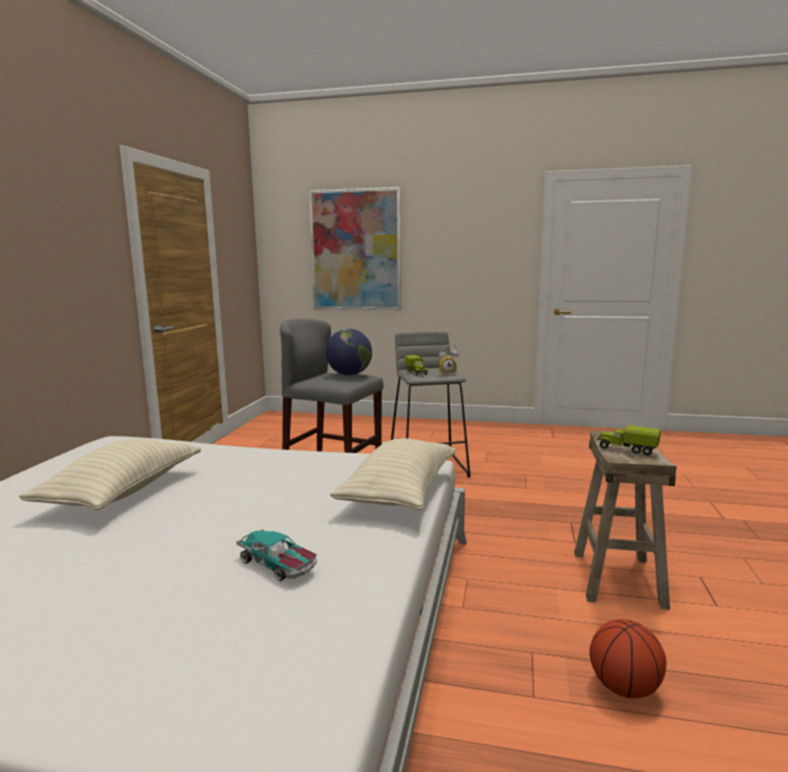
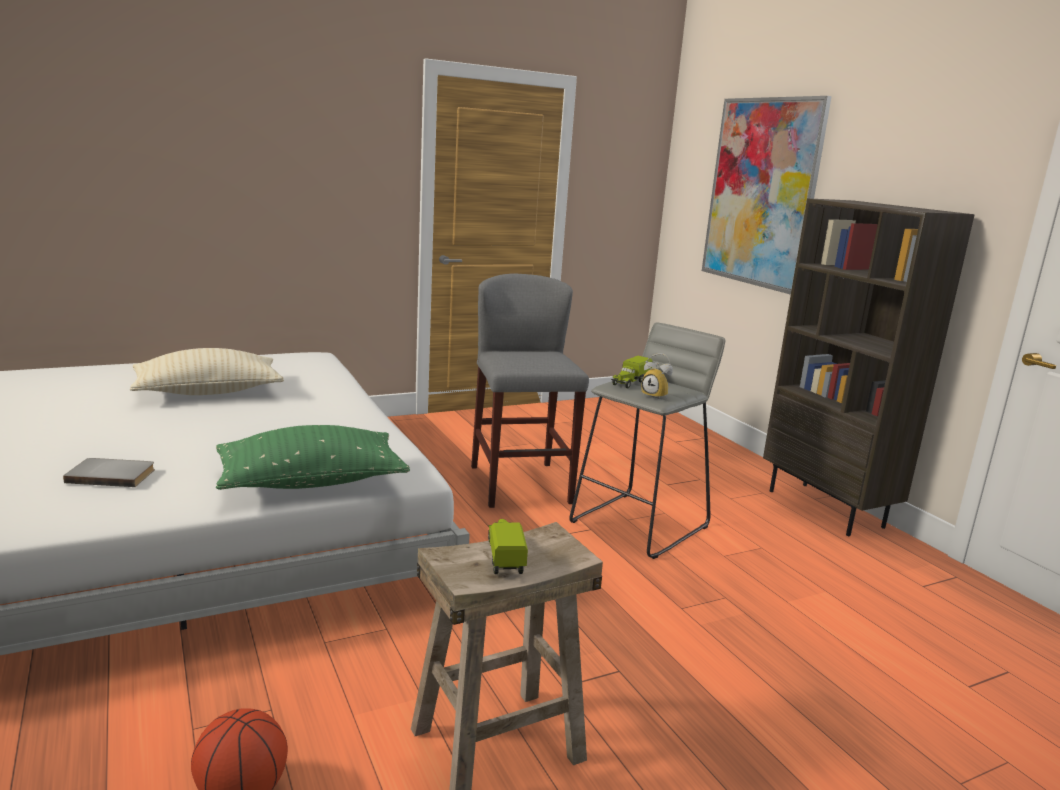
camera: 50 degrees right, 5 degrees up
(278, 564) = (112, 475): toy car -> grey book
(349, 374) = (549, 359): globe -> none
(399, 492) = (311, 482): beige pillow -> green pillow
(467, 426) = (827, 509): none -> brown bookcase

